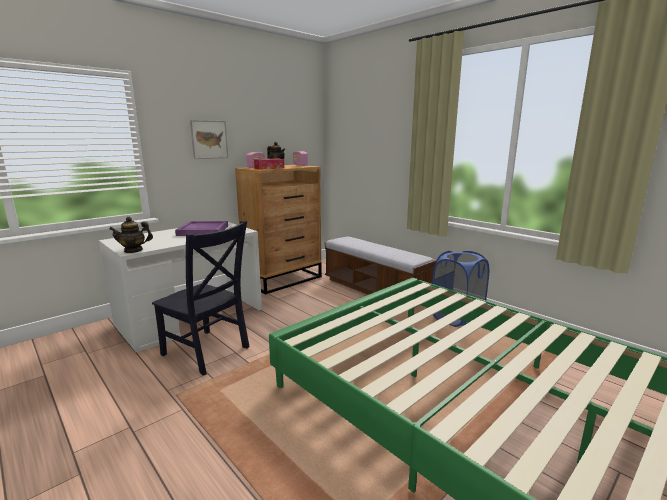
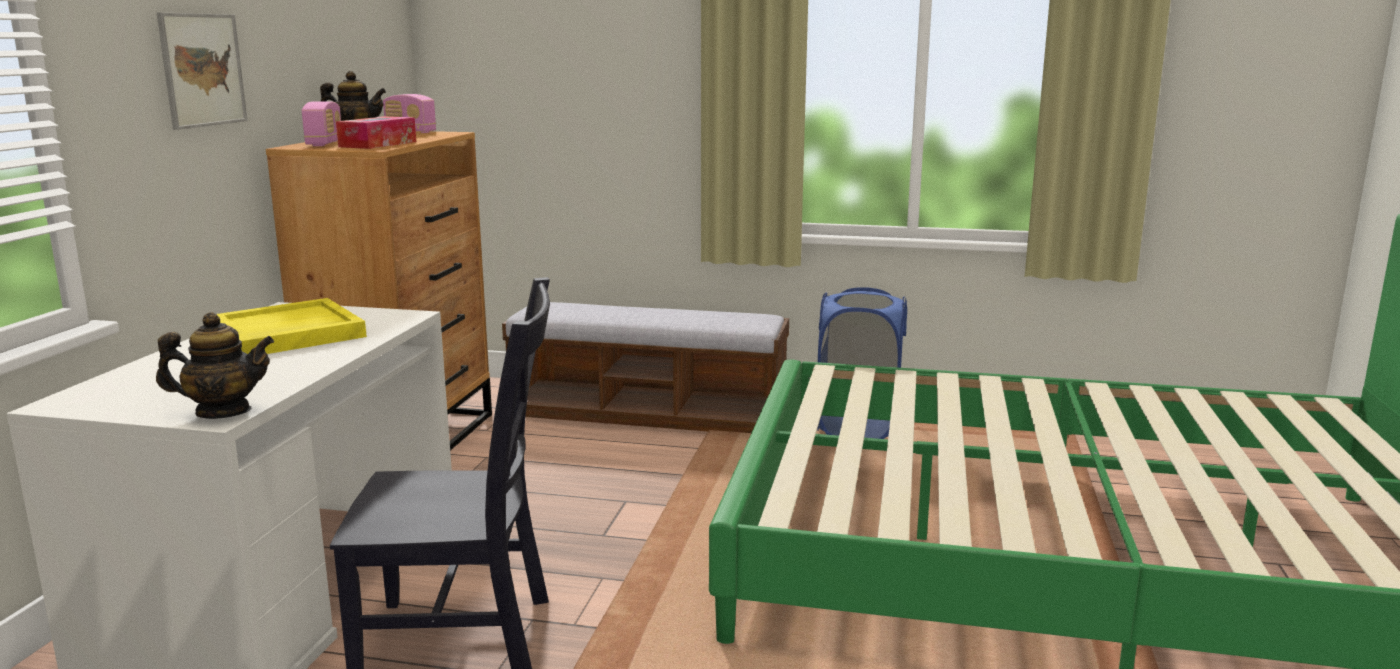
camera: 35 degrees left, 0 degrees up
(133, 250) = (223, 412): teapot -> teapot turned 135 degrees counterclockwise
(202, 230) = (288, 334): purple tray -> yellow tray

